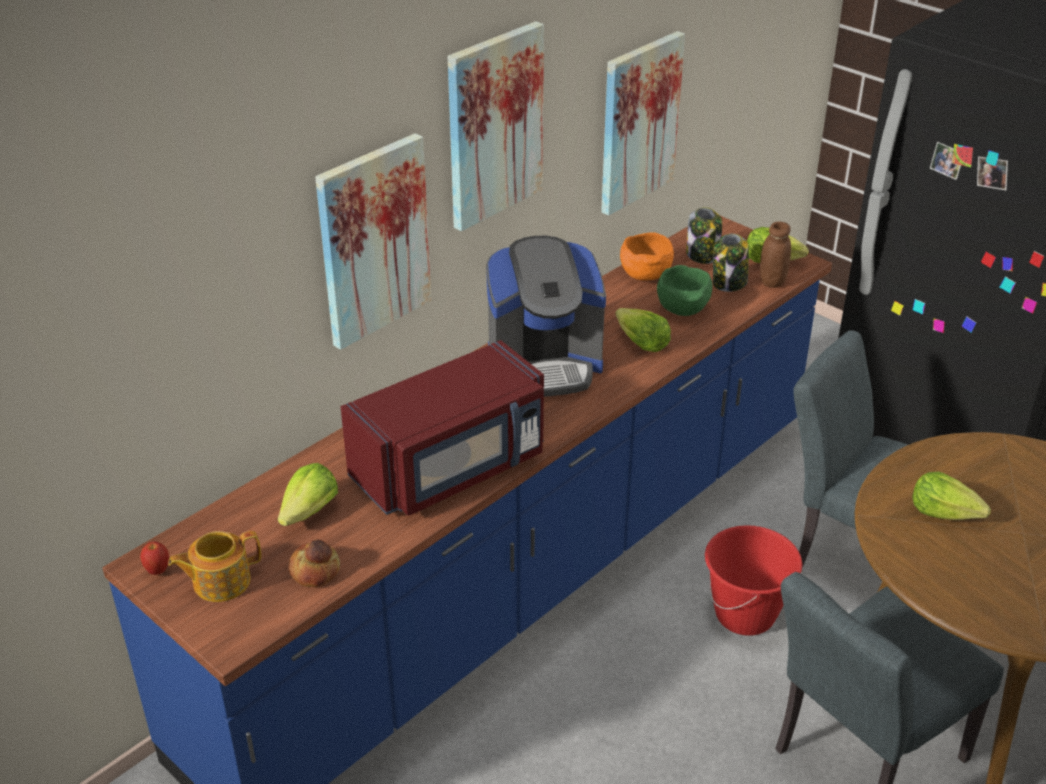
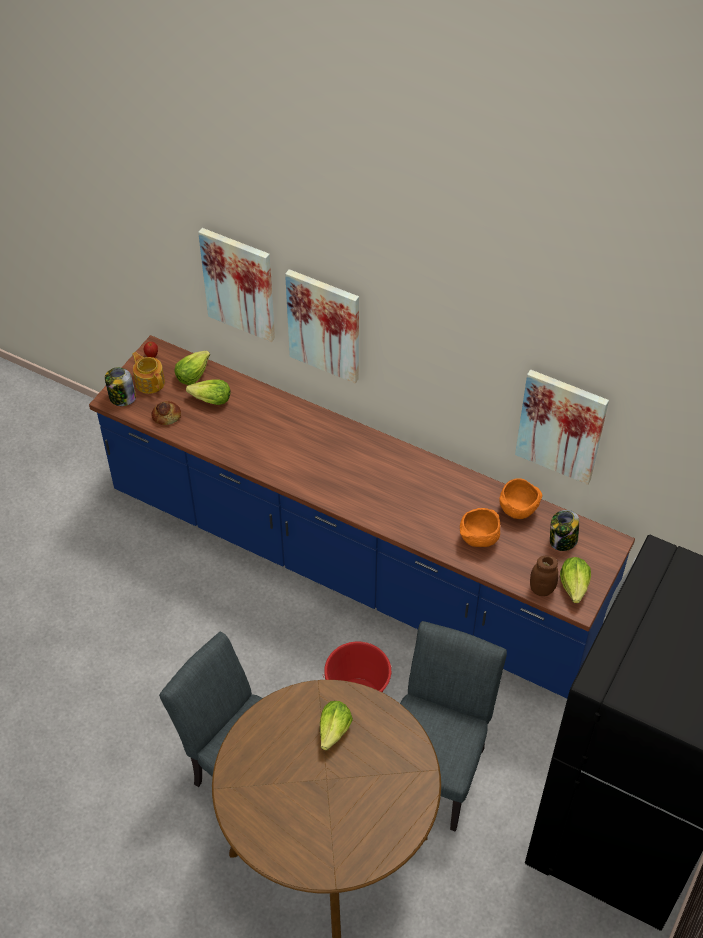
camera: 75 degrees right, 15 degrees up
(452, 468) = (265, 451): red microwave -> none
(494, 125) = (421, 334): picture -> picture (239, 284)
(545, 364) = (383, 473): coffee machine -> none
(641, 343) = (427, 520): lettuce -> lettuce (192, 374)
(683, 311) = (478, 539): green bowl -> orange bowl
(729, 283) = (528, 562): jar -> jar (122, 398)

